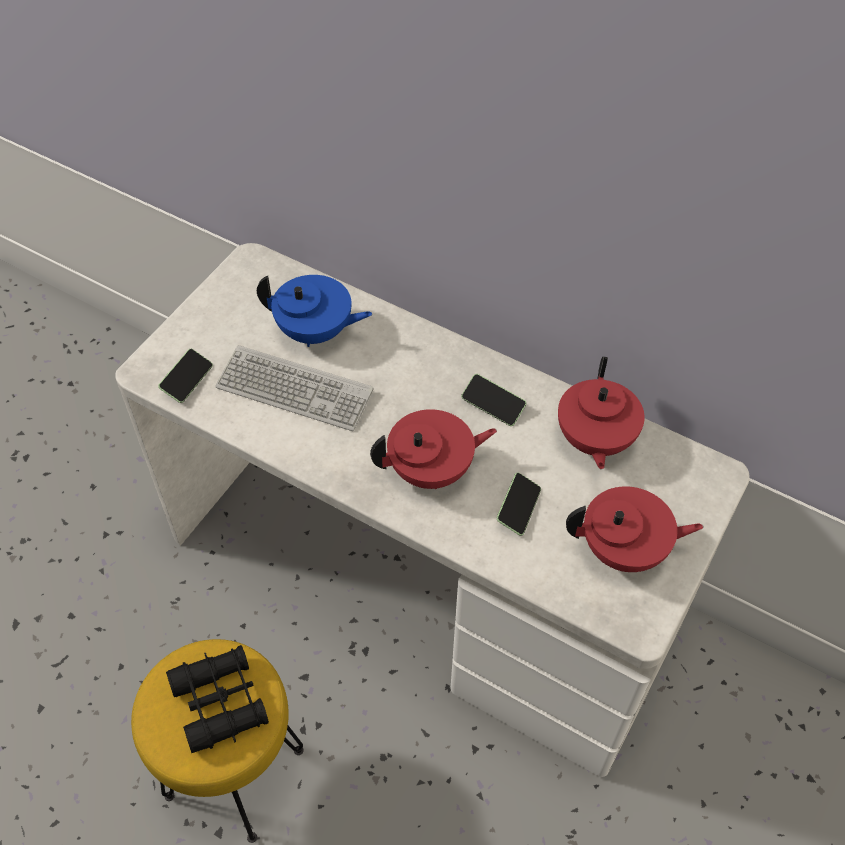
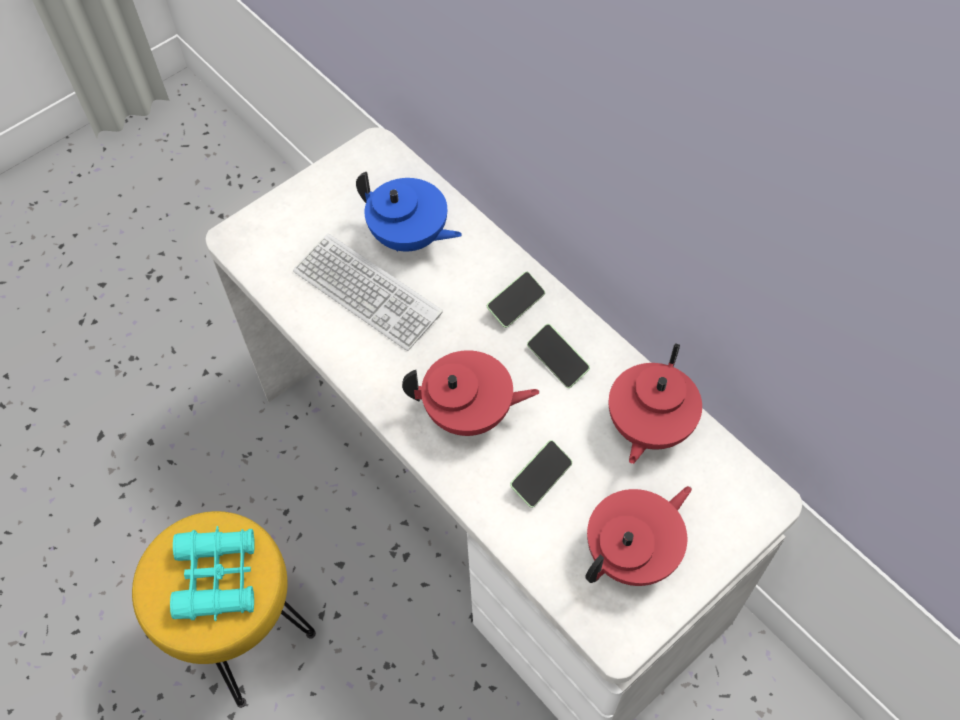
camera: 20 degrees right, 5 degrees up
(187, 381) = (269, 257): phone -> phone (516, 304)
(220, 702) = (217, 577): black binoculars -> turquoise binoculars
(624, 550) = (633, 553): red teapot -> red teapot turned 60 degrees counterclockwise

